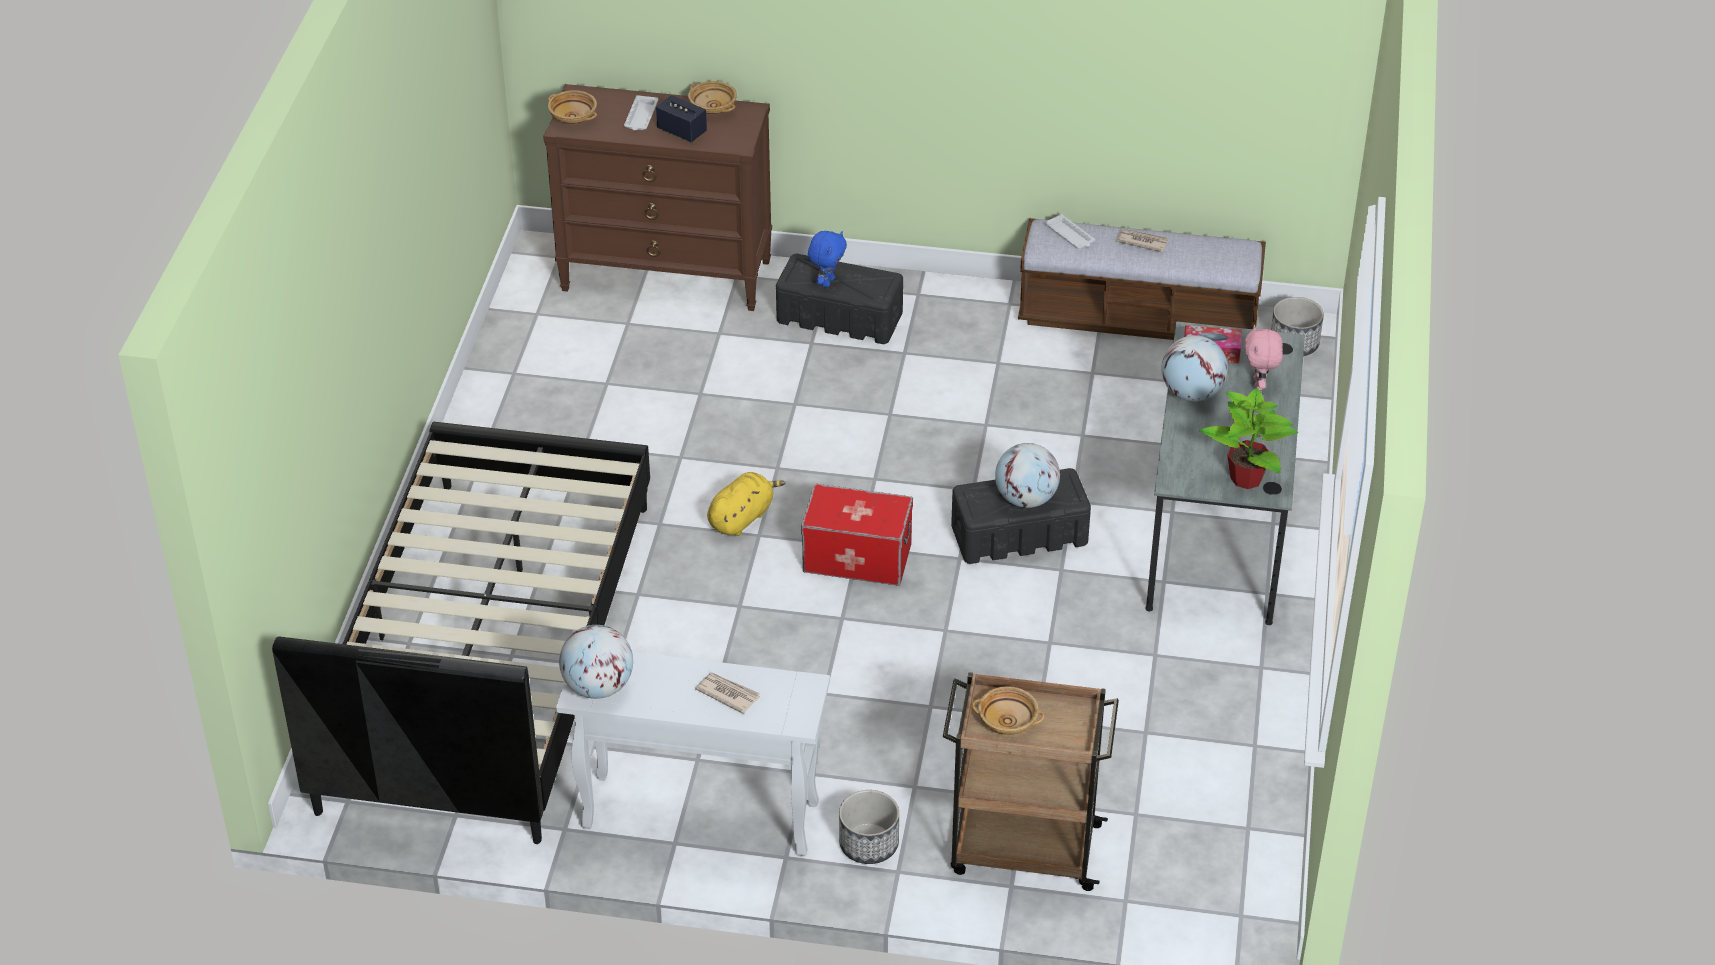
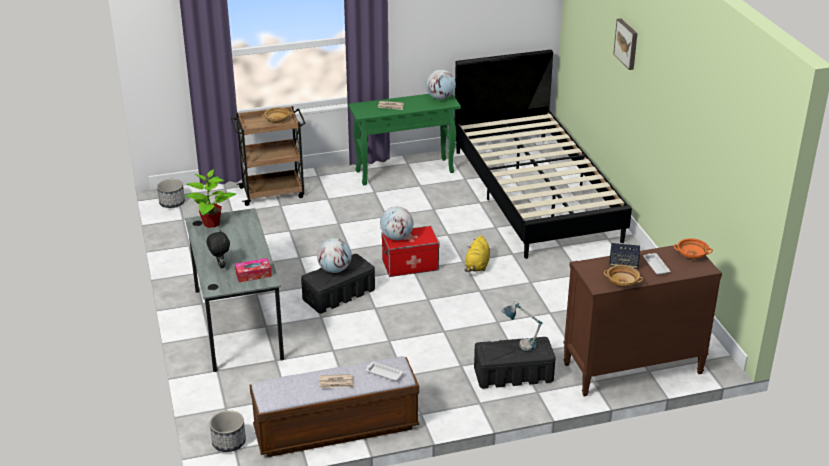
camera: 155 degrees right, 10 degrees down
(336, 278) = (627, 43): none -> picture
(573, 117) = (691, 255): beige bowl -> orange bowl
(698, 815) = (405, 171): white console table -> green console table
(827, 282) = (520, 345): blue plush toy -> table lamp
(869, 844) = (334, 179): planter -> planter (172, 203)
(1192, 393) = (255, 252): globe -> globe (396, 237)
(1259, 384) = (220, 265): pink plush toy -> black plush toy

